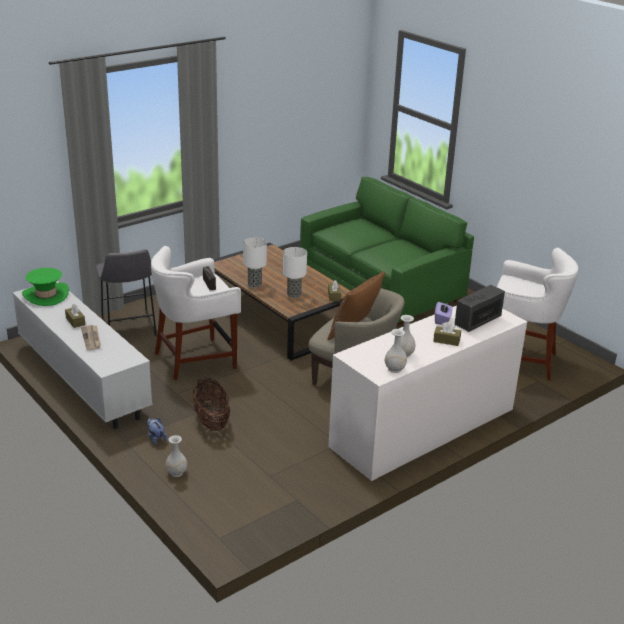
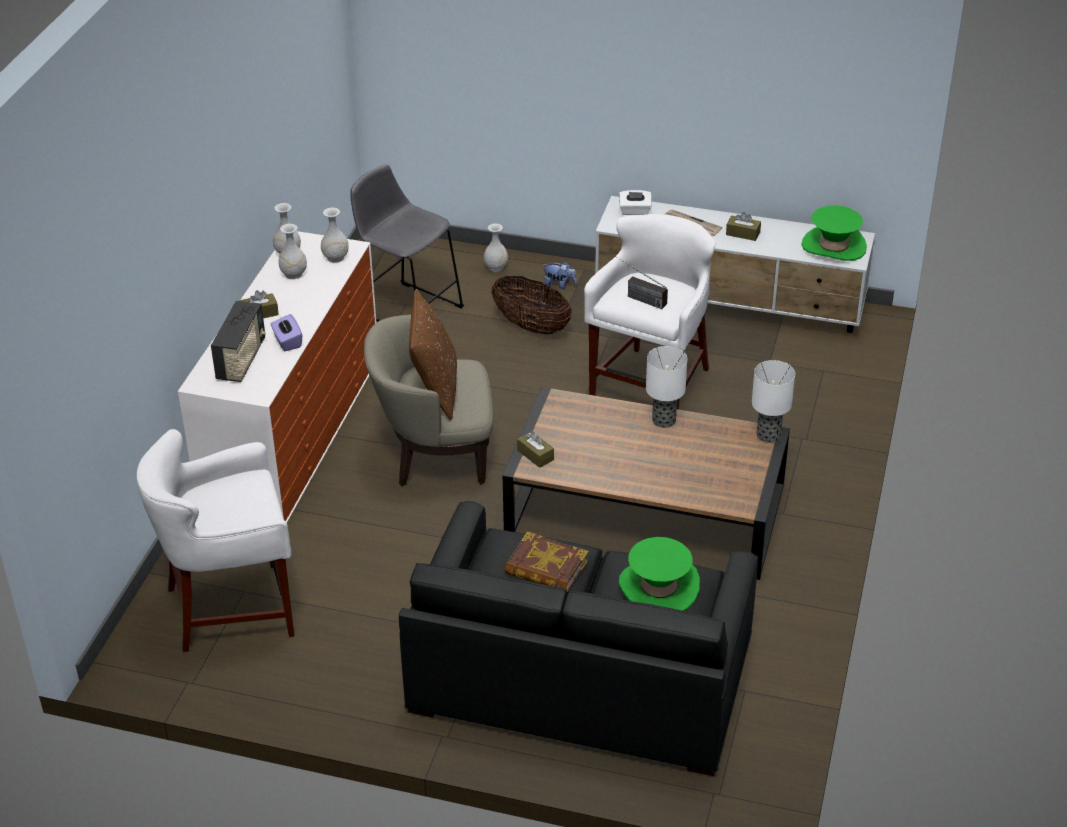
camera: 145 degrees right, 10 degrees up
(106, 361) = (635, 211): none -> white tissue box
(129, 328) = (794, 386): grey stool -> grey stool (408, 309)
(294, 294) = (590, 430): table lamp -> table lamp (768, 435)
(348, 232) = (658, 587): none -> green hat
(366, 353) = (335, 258): none -> white vase
(382, 283) = (579, 676): green sofa -> black sofa
(386, 251) = (546, 568): none -> book

